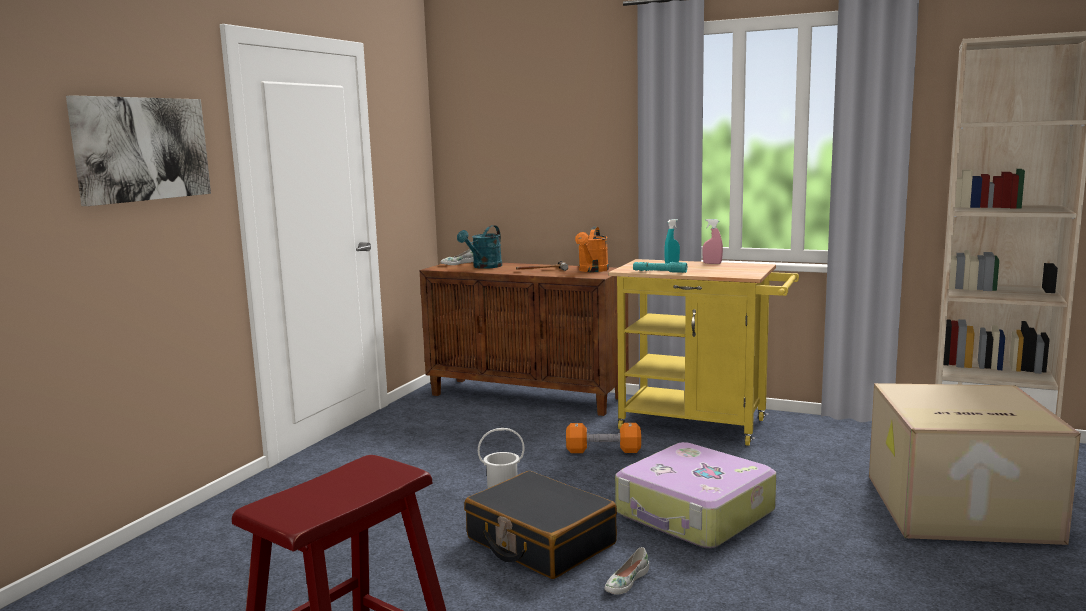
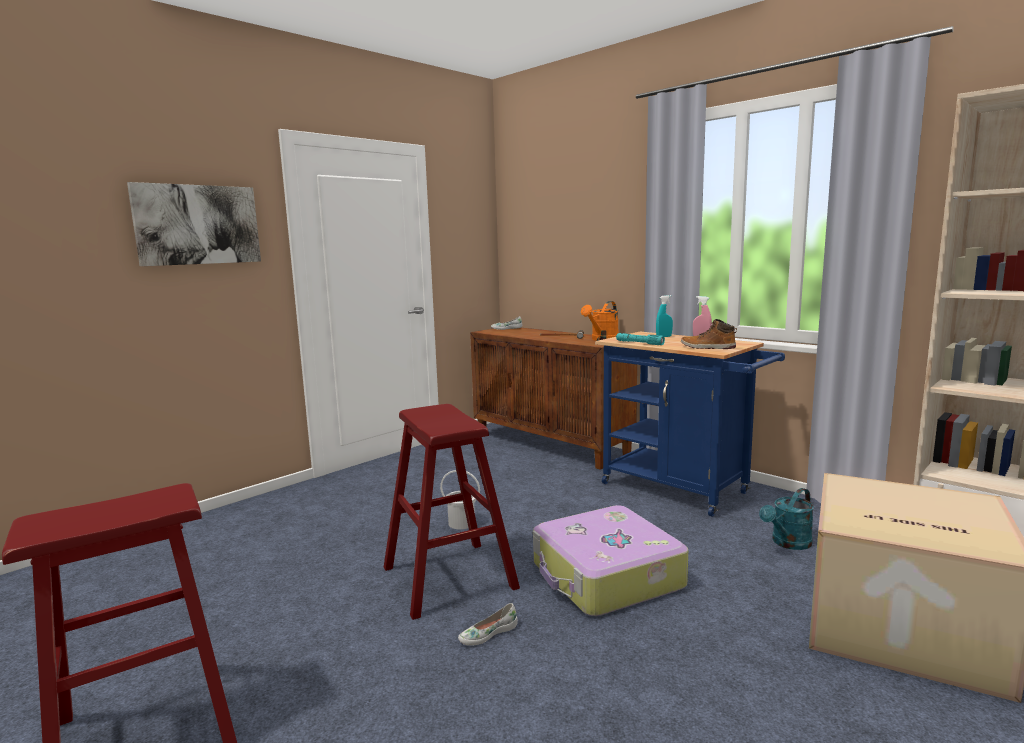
camera: 20 degrees right, 0 degrees up
(484, 267) = (521, 332): turquoise watering can -> turquoise watering can (788, 543)
(540, 542) = (449, 577): black suitcase -> red stool
(603, 450) = (573, 501): orange dumbbell -> none
(702, 425) = (682, 490): yellow cart -> blue cart
(733, 272) = (707, 347): none -> boot

